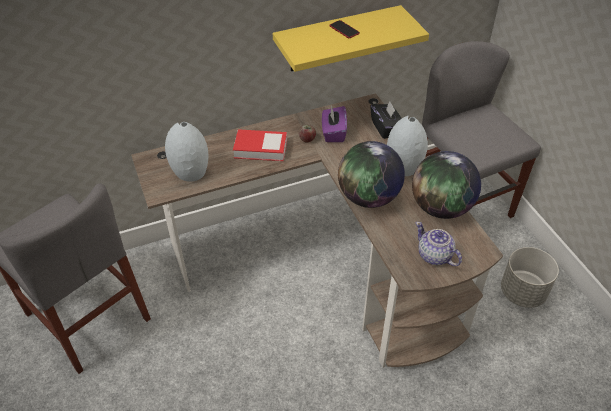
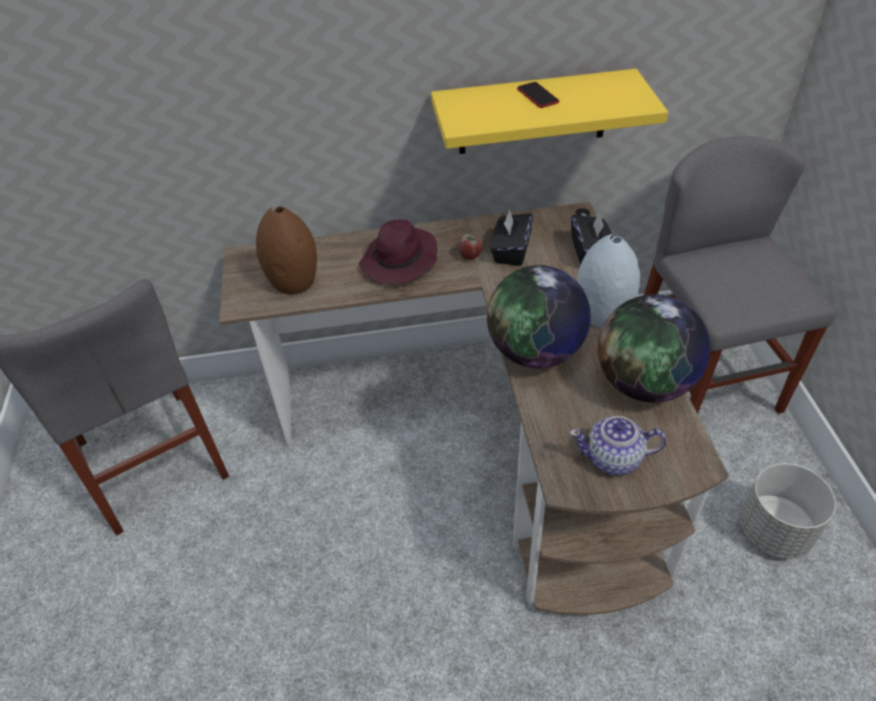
camera: 15 degrees right, 0 degrees up
(191, 173) = (293, 282): grey vase -> brown vase
(260, 149) = (400, 261): book -> purple hat
(333, 133) = (510, 251): purple tissue box -> black tissue box
(434, 256) = (614, 459): teapot -> teapot turned 60 degrees counterclockwise

